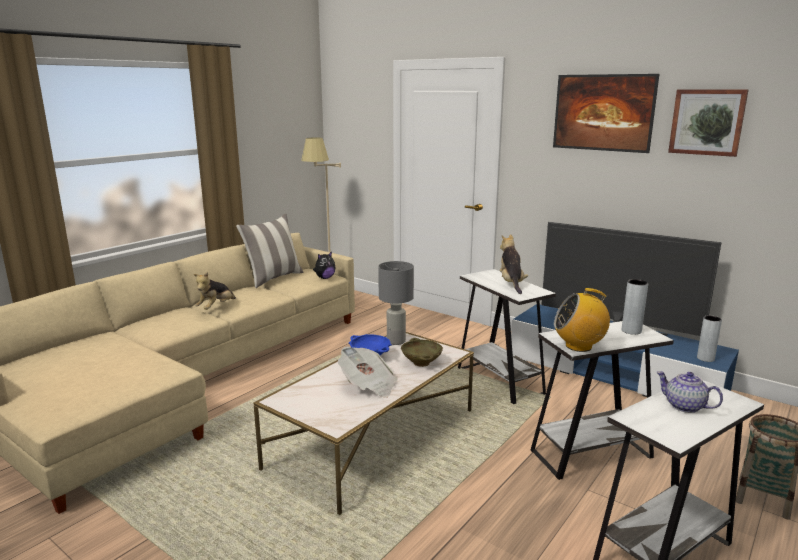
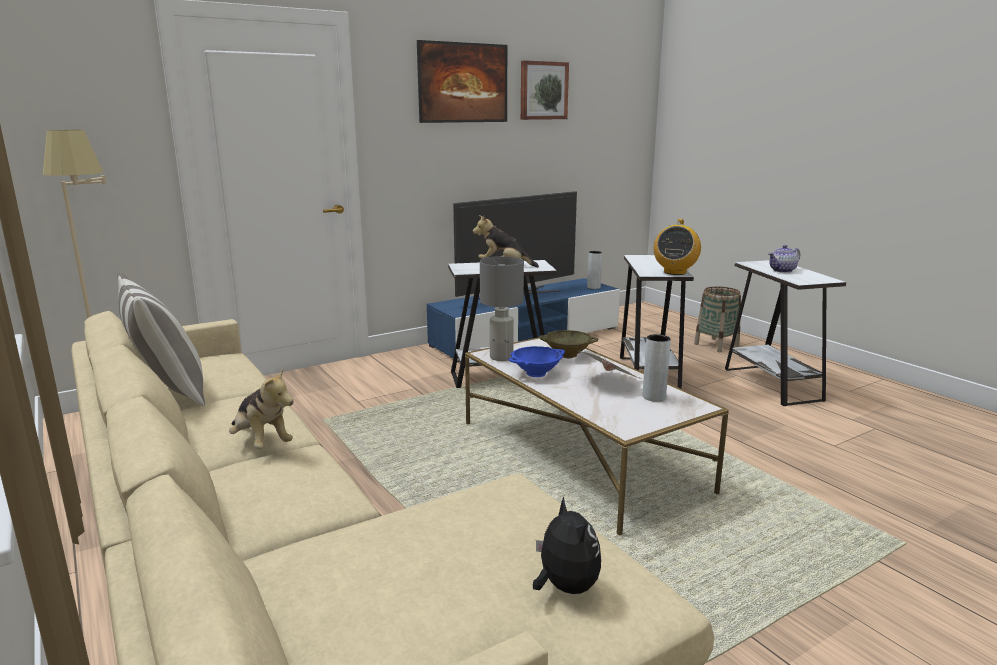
camera: 70 degrees left, 0 degrees up
(325, 278) = (231, 360): plush toy -> plush toy (565, 587)
(631, 331) = (649, 258): grey vase -> grey vase (654, 397)

